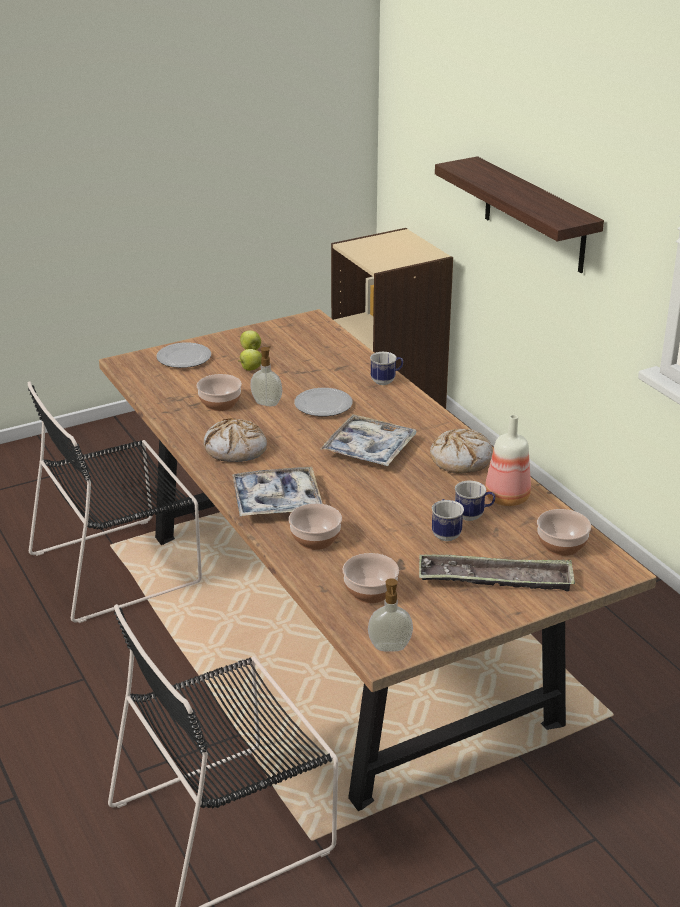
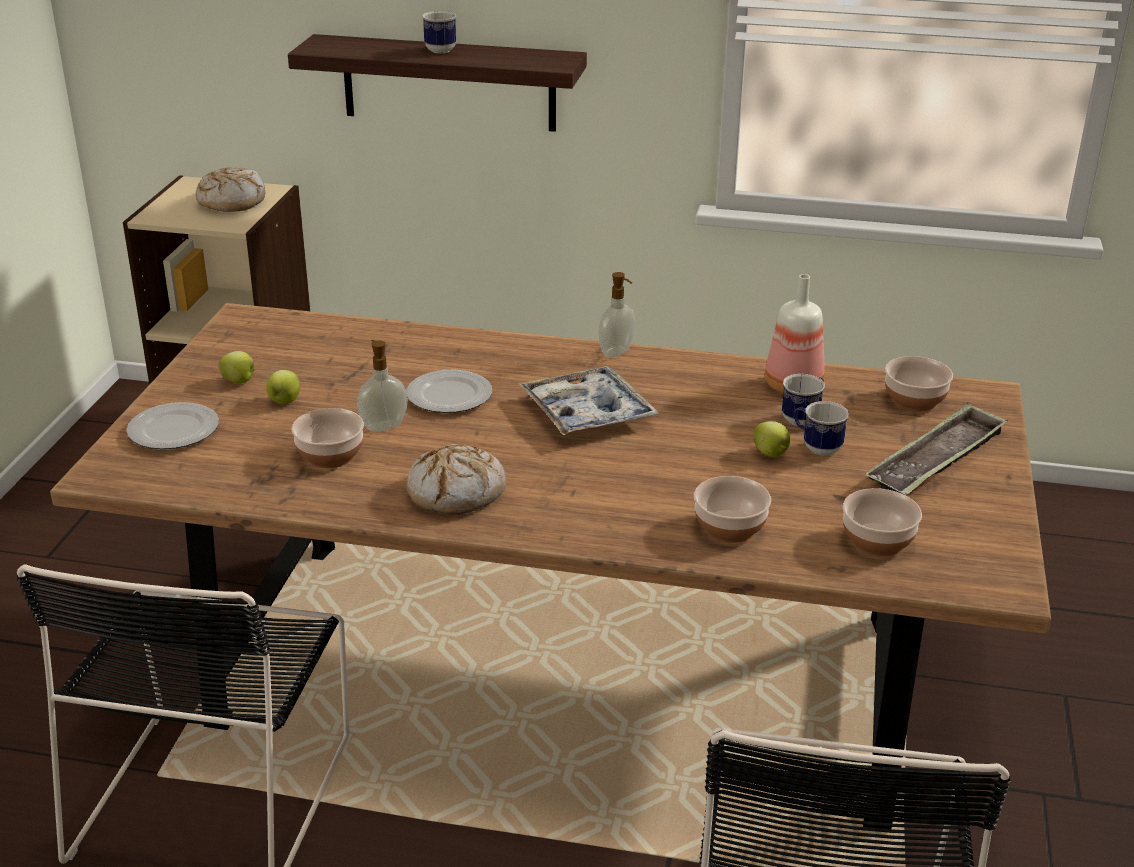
camera: 50 degrees left, 0 degrees up
(277, 501) = (613, 516): tray -> none
(386, 381) = (460, 339): mug -> mug (443, 49)
(390, 648) = (1000, 578): soap dispenser -> soap dispenser (617, 352)
(414, 521) = (771, 454): none -> apple
(461, 459) = (686, 375): bread -> bread (231, 201)

